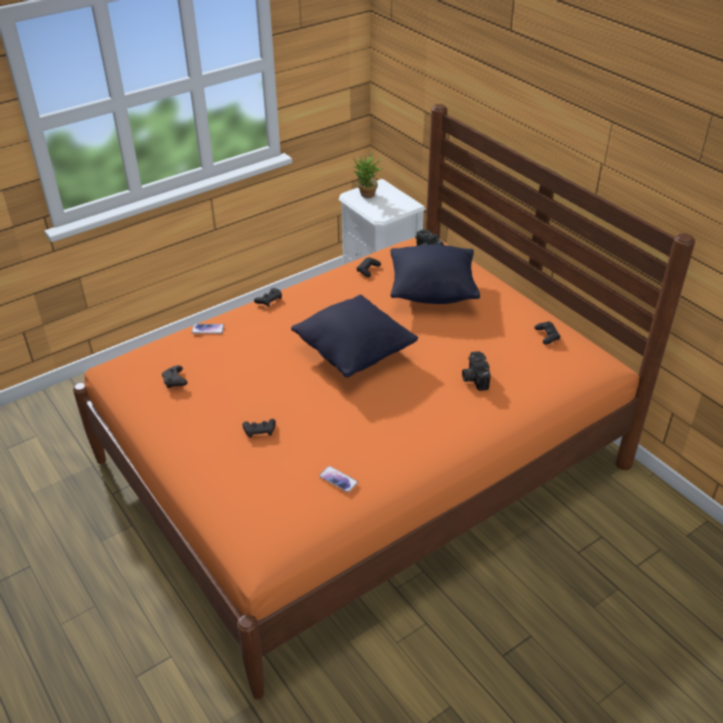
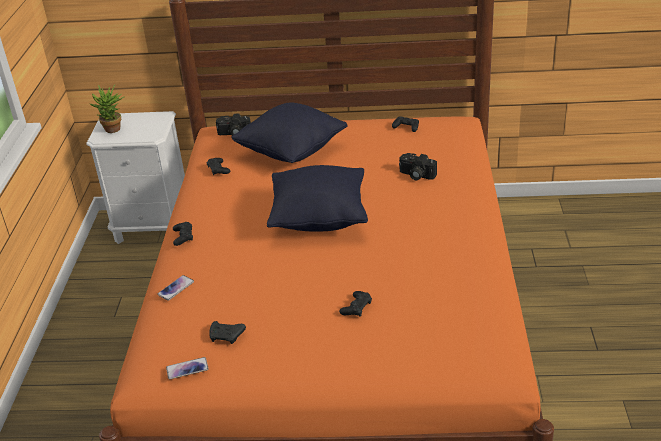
camera: 50 degrees left, 5 degrees down
(338, 479) = (461, 287): phone -> phone (187, 369)

